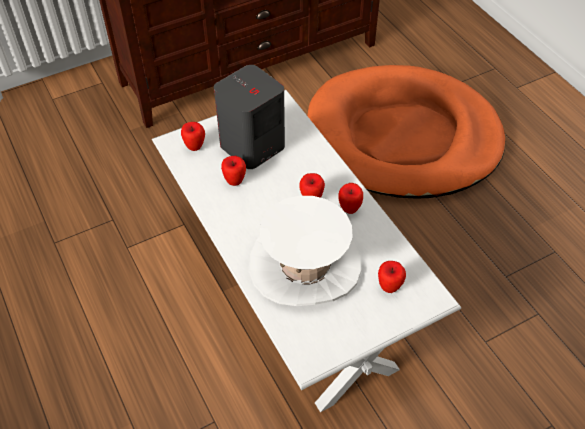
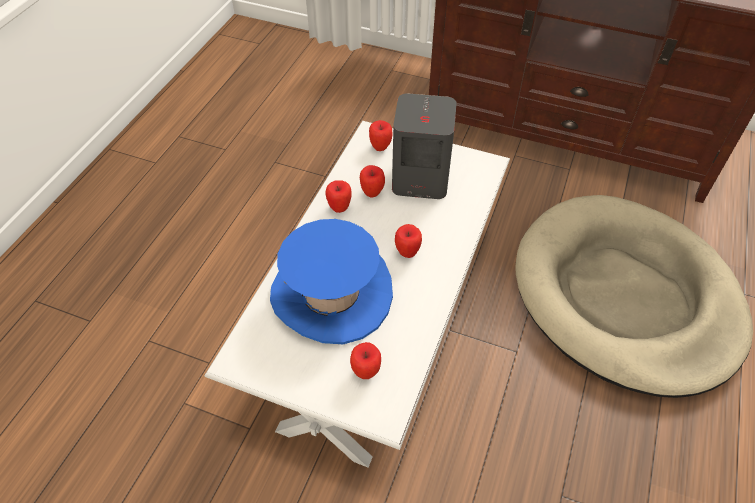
camera: 50 degrees right, 0 degrees up
(305, 264) = (331, 294): white hat -> blue hat
(349, 208) = (424, 286): apple -> apple (339, 207)
(403, 137) = (624, 297): orange dog bed -> beige dog bed

